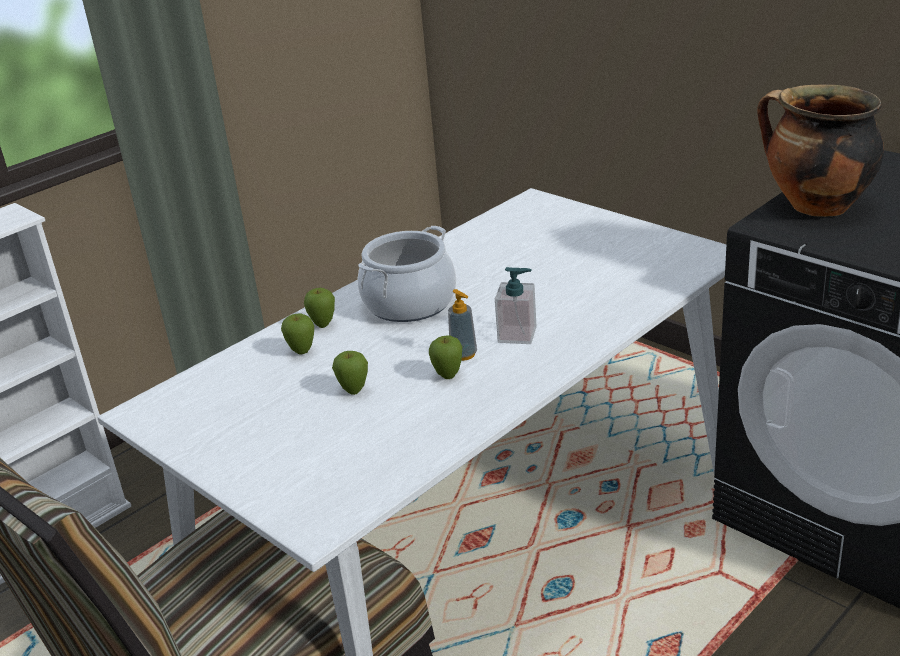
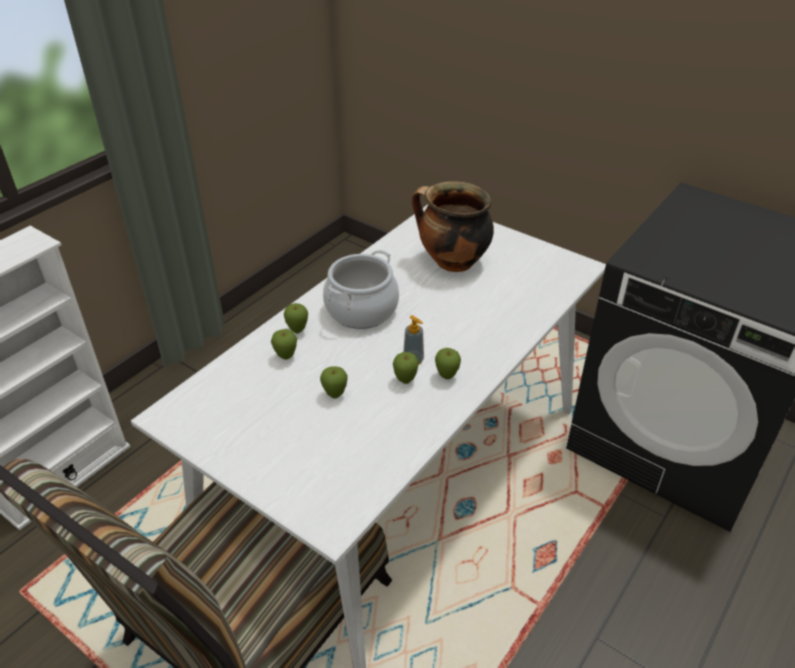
camera: 10 degrees left, 10 degrees up
(503, 372) = (447, 376): none -> apple
(517, 335) = (450, 341): soap dispenser -> none
(815, 207) = (665, 243): cooking pot -> cooking pot (451, 262)

